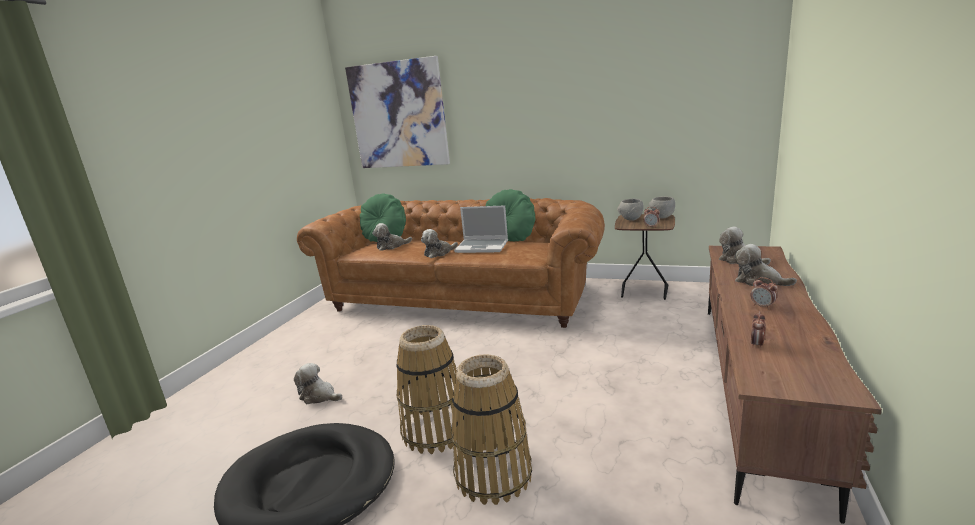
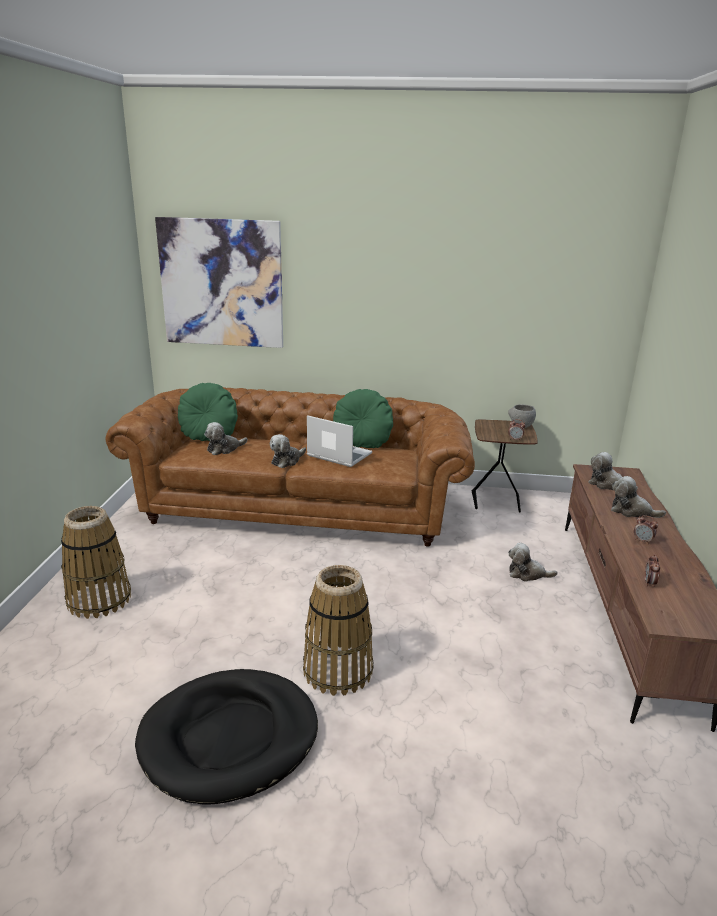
camera: 15 degrees left, 5 degrees up
(319, 396) = (186, 636): plush toy -> plush toy (527, 574)
(483, 247) = (338, 455): laptop -> laptop turned 150 degrees counterclockwise
(493, 475) = (415, 712): basket -> basket (99, 600)
(630, 220) = (490, 428): grey bowl -> none

